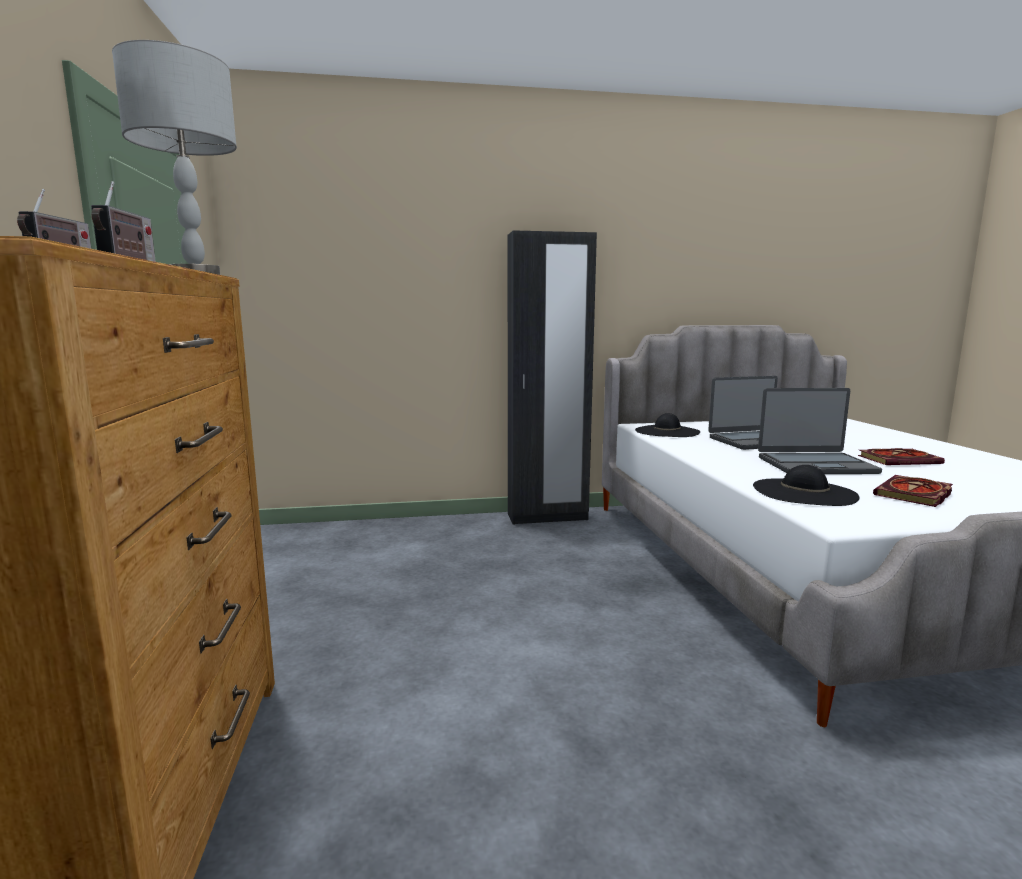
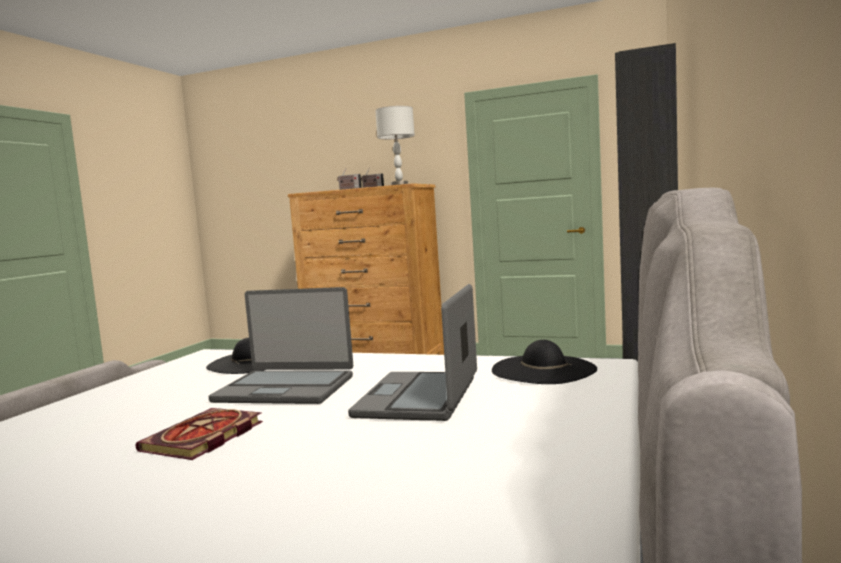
camera: 120 degrees right, 5 degrees down
(815, 465) = (285, 388): laptop -> laptop turned 105 degrees counterclockwise
(914, 494) = (165, 389): book -> none

